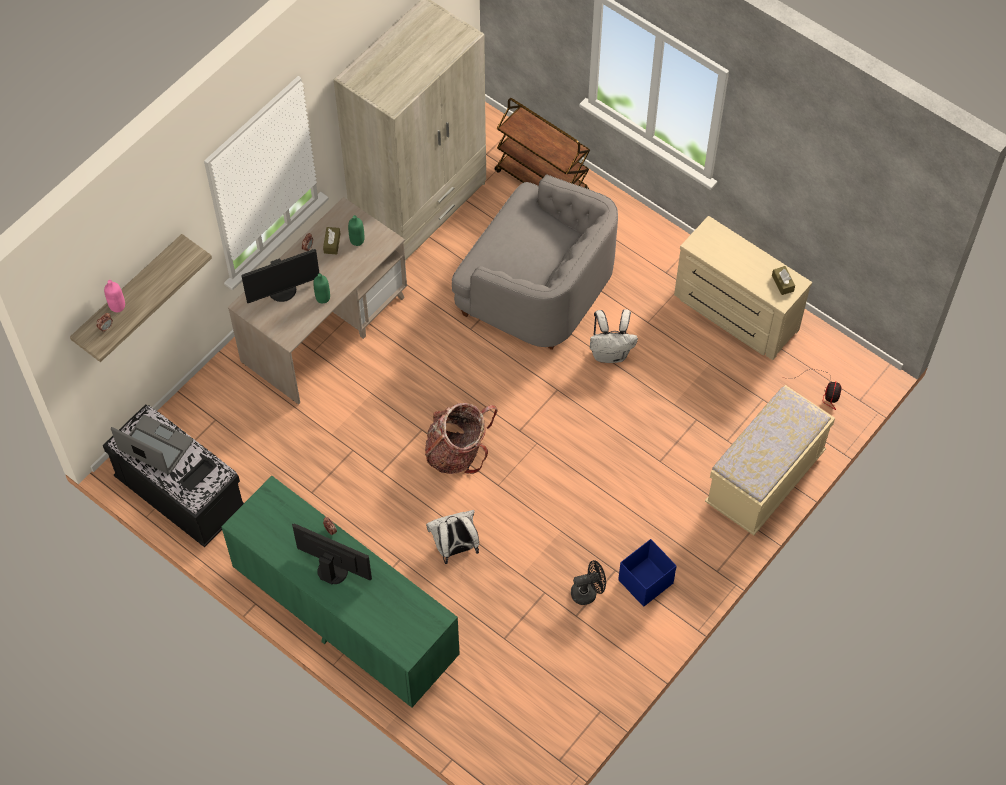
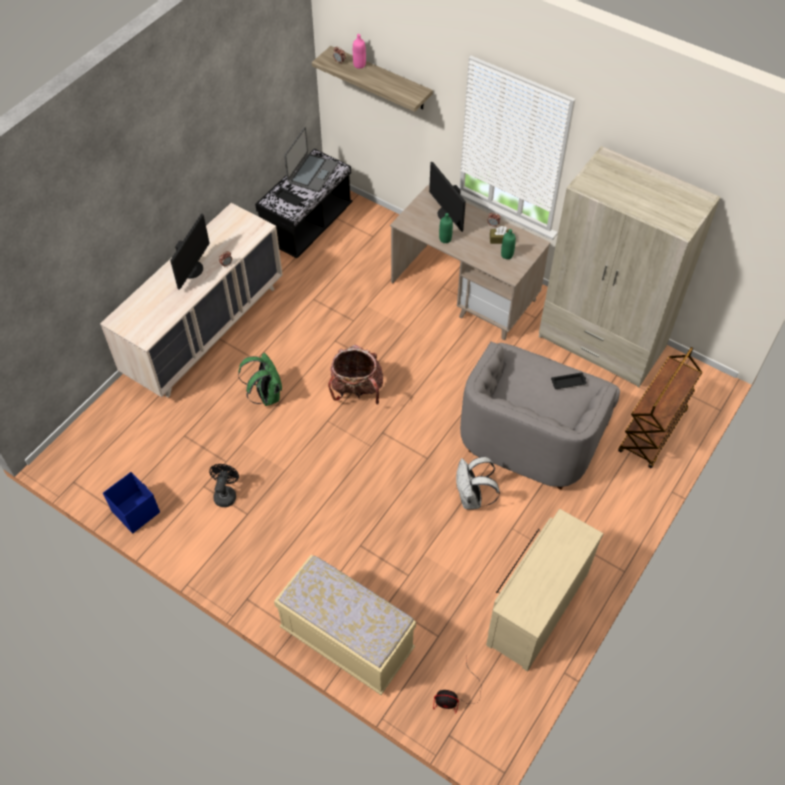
camera: 85 degrees right, 5 degrees down
(345, 617) = (205, 330): green dresser -> beige dresser
(455, 549) = (266, 395): white backpack -> green backpack
(518, 221) = (569, 382): none -> black tray
(588, 592) = (226, 494): black fan -> black fan turned 150 degrees counterclockwise
(644, 582) = (235, 538): blue storage box -> blue storage box (135, 511)
(782, 283) = (530, 607): brown tissue box -> none

